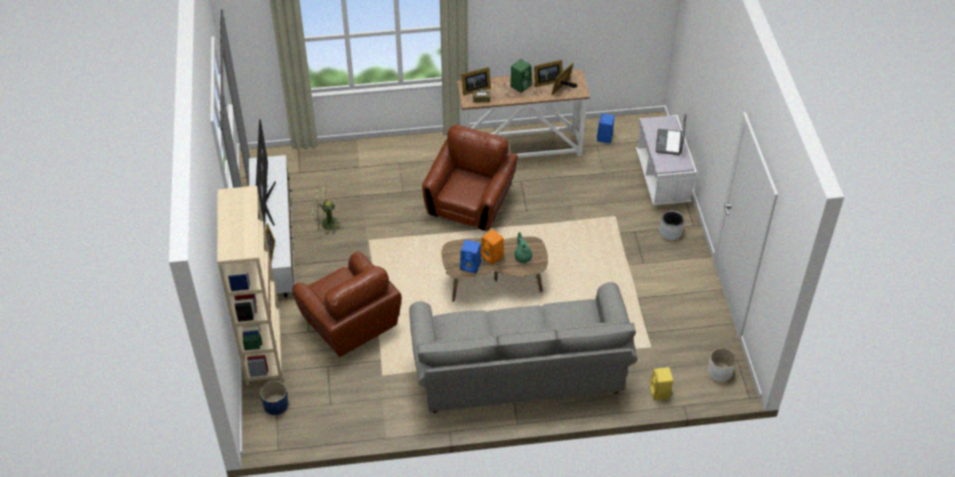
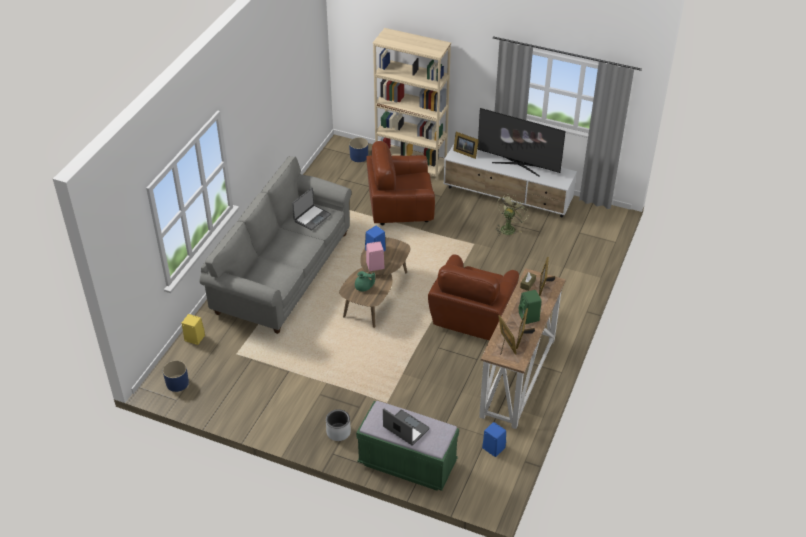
camera: 120 degrees right, 5 degrees down
(465, 332) = (311, 218): none -> laptop
(470, 203) = (472, 315): brown armchair -> brown armchair turned 60 degrees clockwise
(492, 256) = (374, 266): orange speaker -> pink speaker
(662, 178) = (407, 463): white bench -> green bench
(720, 372) = (177, 383): white planter -> blue planter

